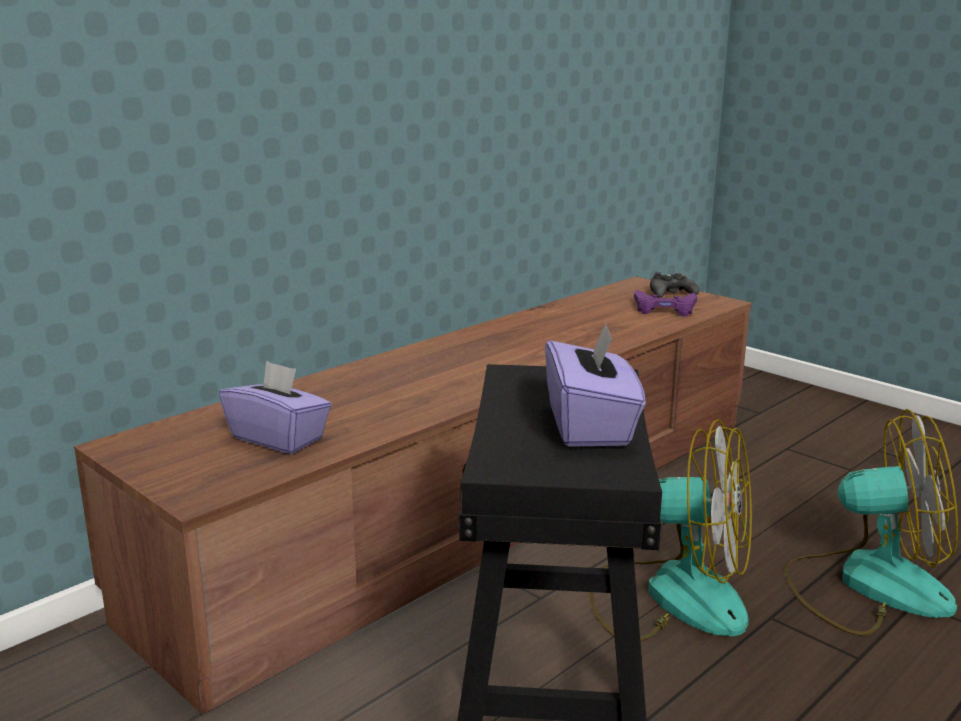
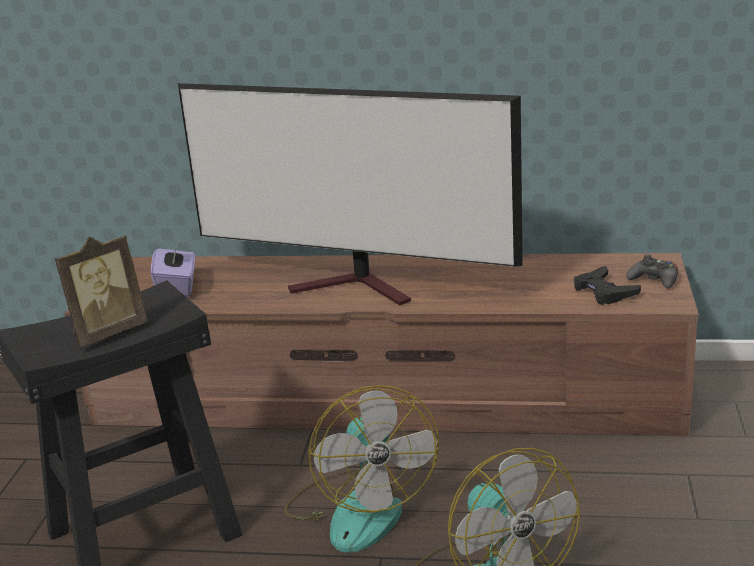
camera: 55 degrees right, 5 degrees up
(478, 367) = (359, 287): none -> television
(590, 426) = (107, 332): purple tissue box -> picture frame
(664, 309) = (604, 291): purple game controller -> black game controller

